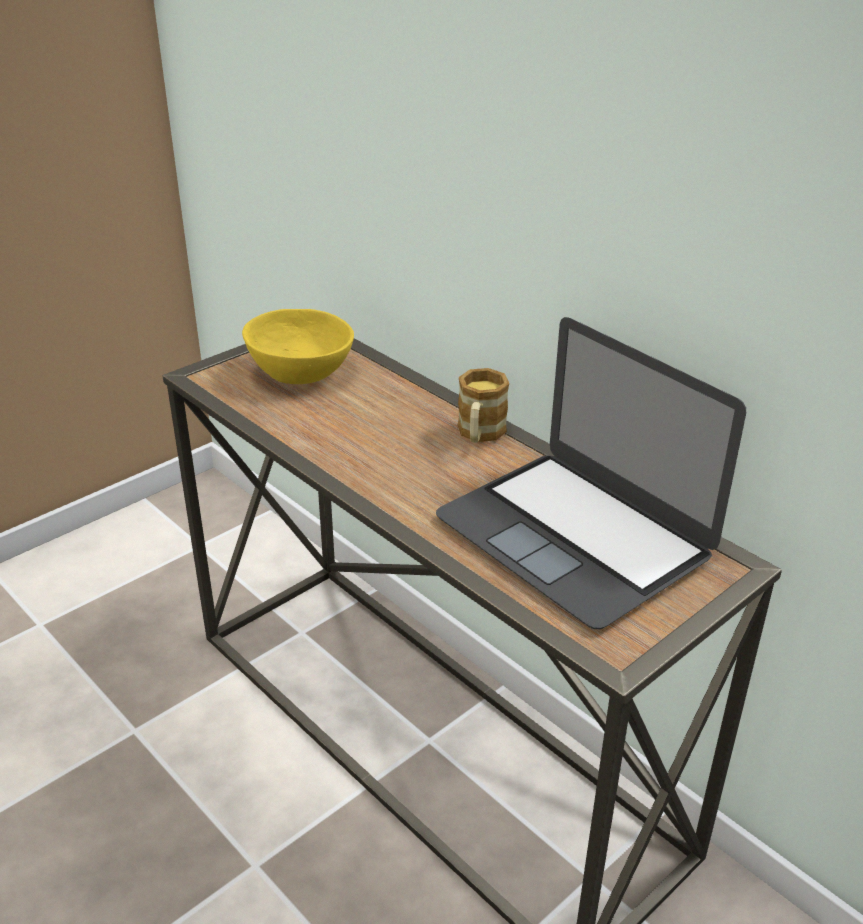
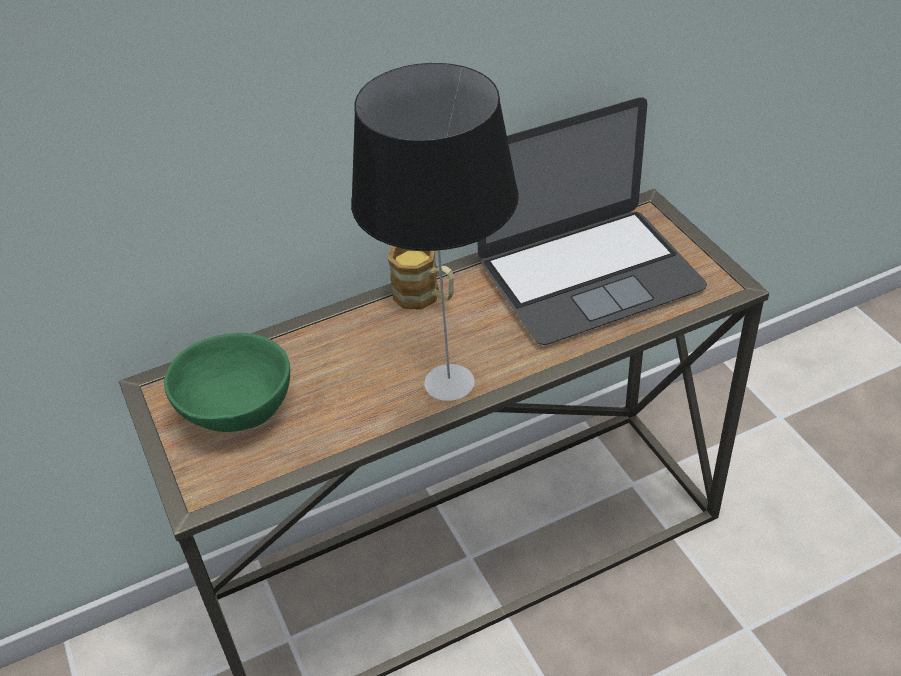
camera: 70 degrees left, 10 degrees up
(299, 372) = (238, 409): yellow bowl -> green bowl
(363, 469) = (451, 383): none -> table lamp

